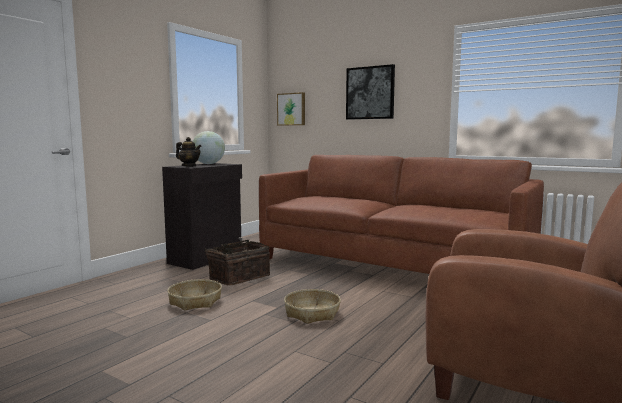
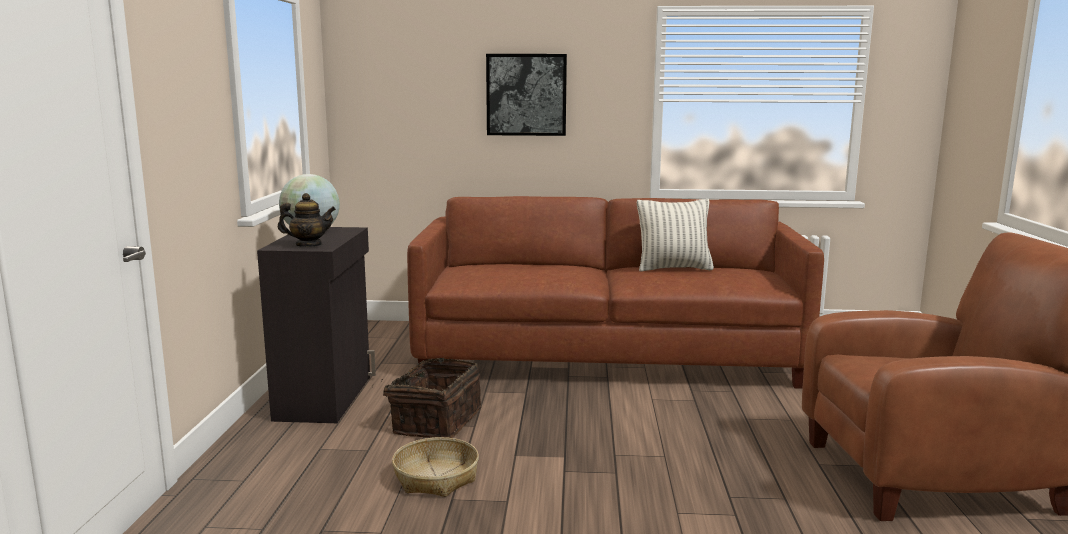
camera: 30 degrees left, 5 degrees up
(291, 109) = (379, 115): picture -> none
(312, 313) = (619, 454): basket -> none
(435, 206) = (673, 268): none -> pillow

